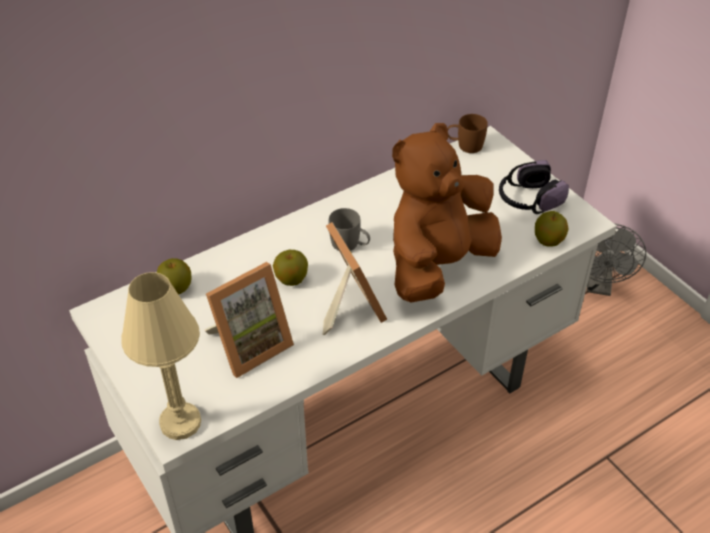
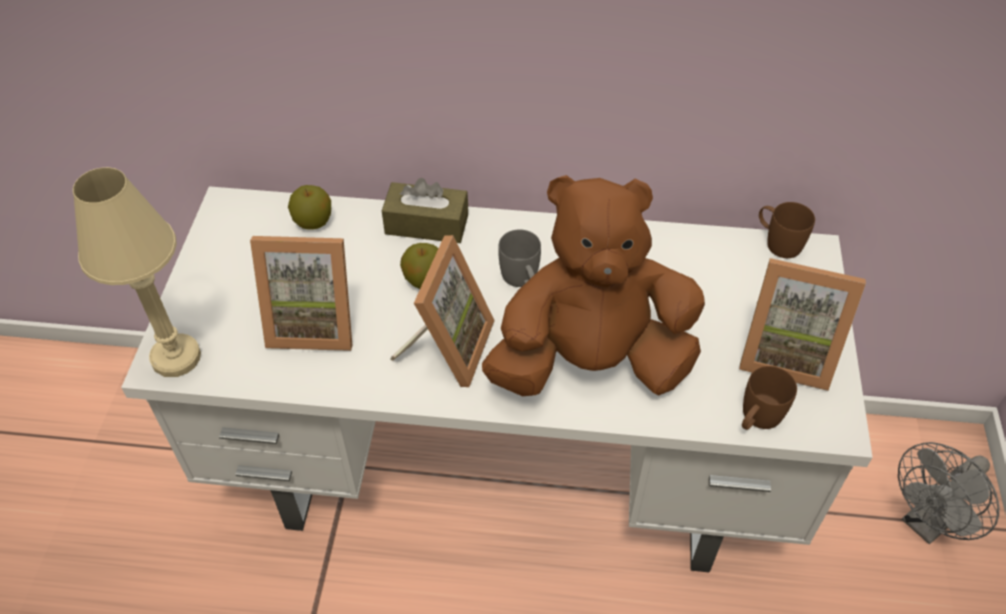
camera: 40 degrees right, 5 degrees up
(255, 247) = (426, 224): none -> brown tissue box
(528, 200) = (786, 353): headphones -> picture frame
(548, 240) = (757, 419): apple -> brown mug

